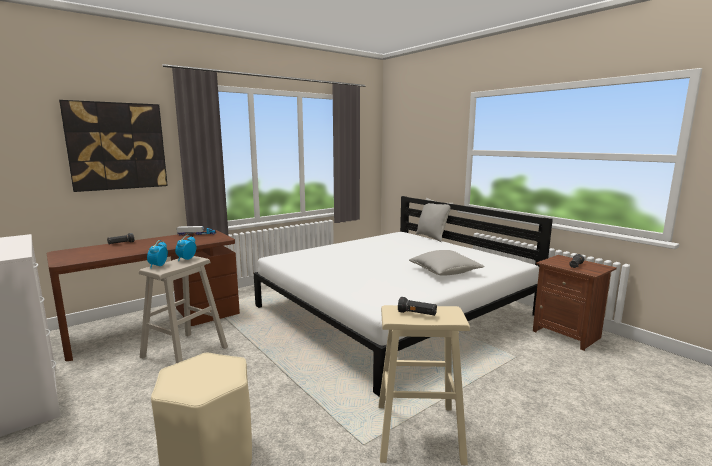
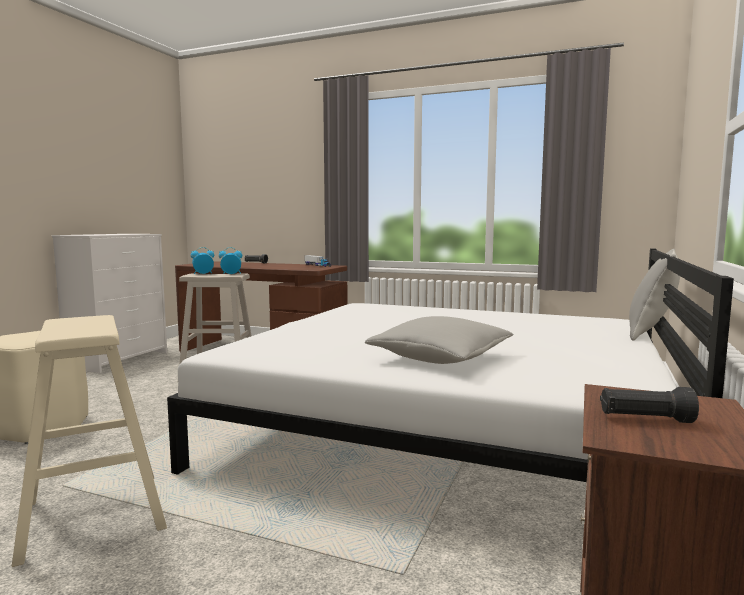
camera: 60 degrees right, 5 degrees down
(117, 146) = (279, 169): picture -> none
(417, 314) = (77, 324): black flashlight -> none

